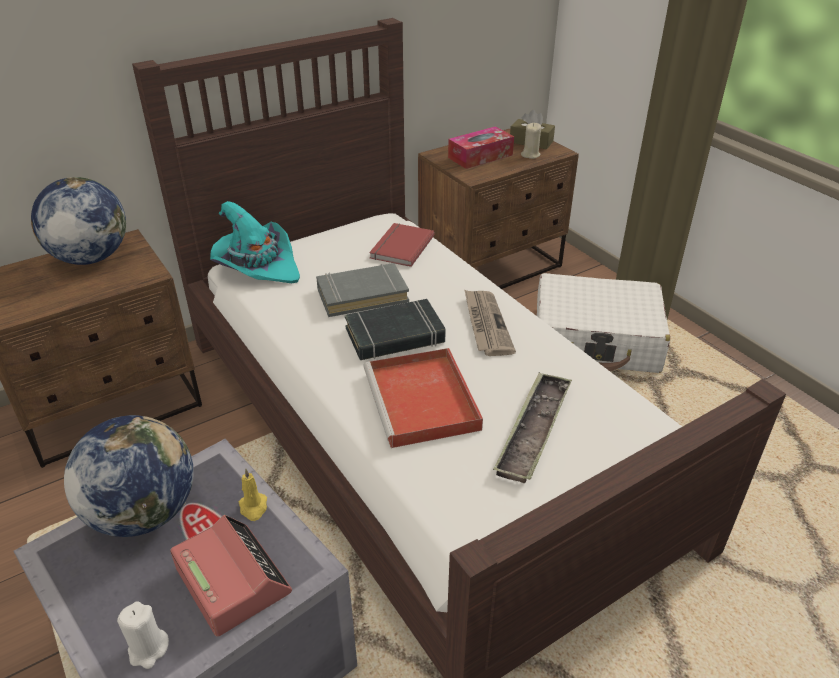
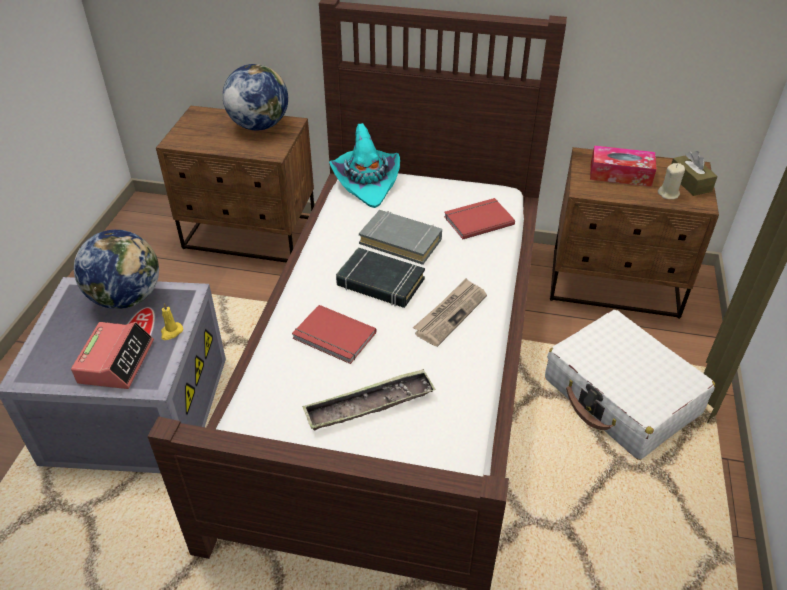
camera: 45 degrees right, 5 degrees up
(148, 649) = (49, 365): white candle -> none
(423, 402) = (333, 337): red tray -> red book

